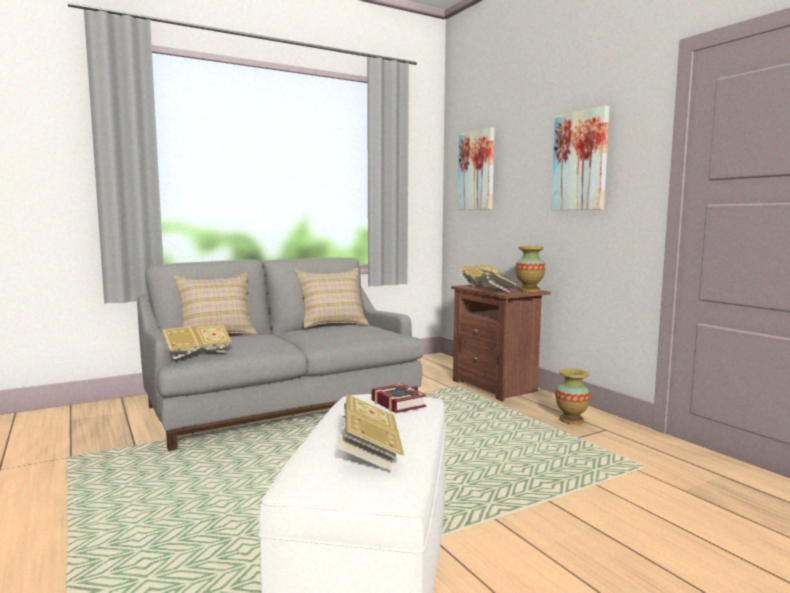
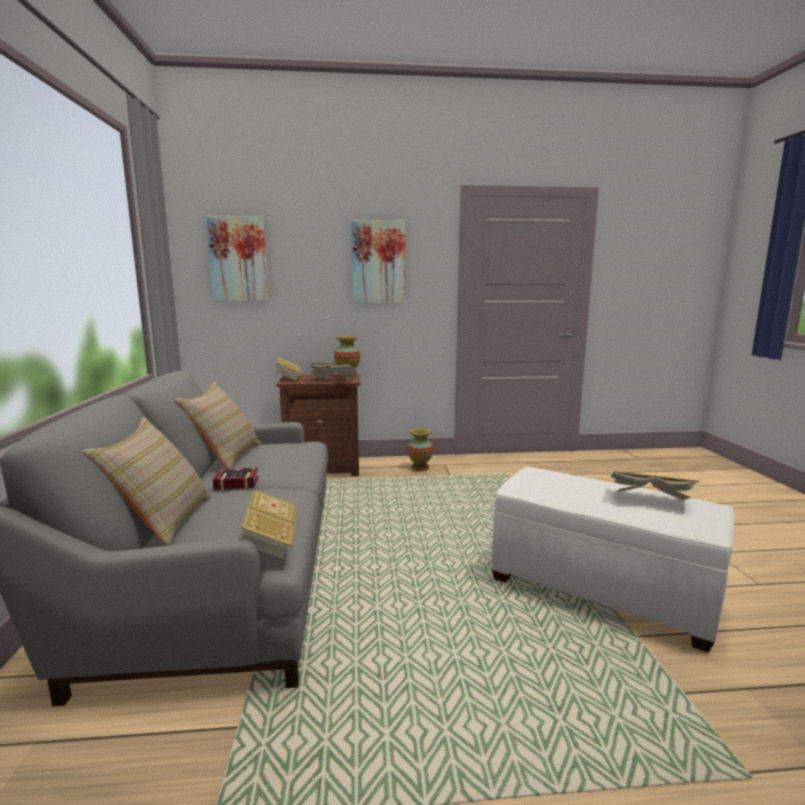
camera: 65 degrees left, 5 degrees up
(398, 402) = (540, 477): book -> book (235, 482)

